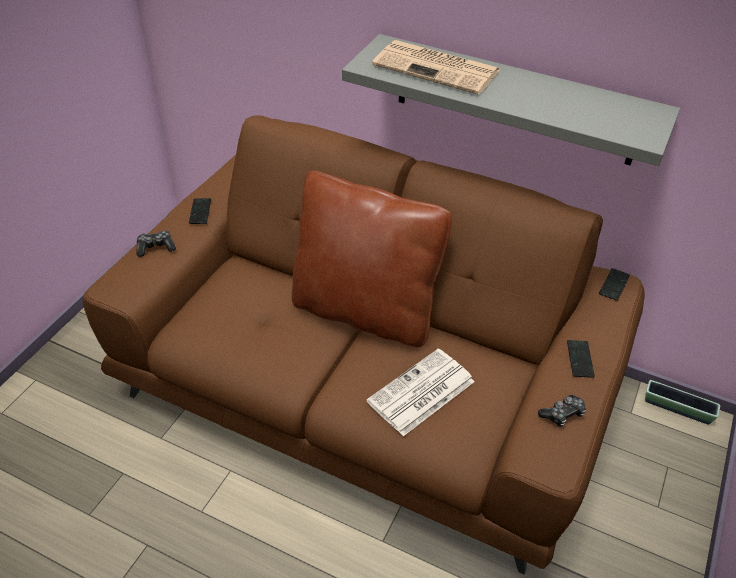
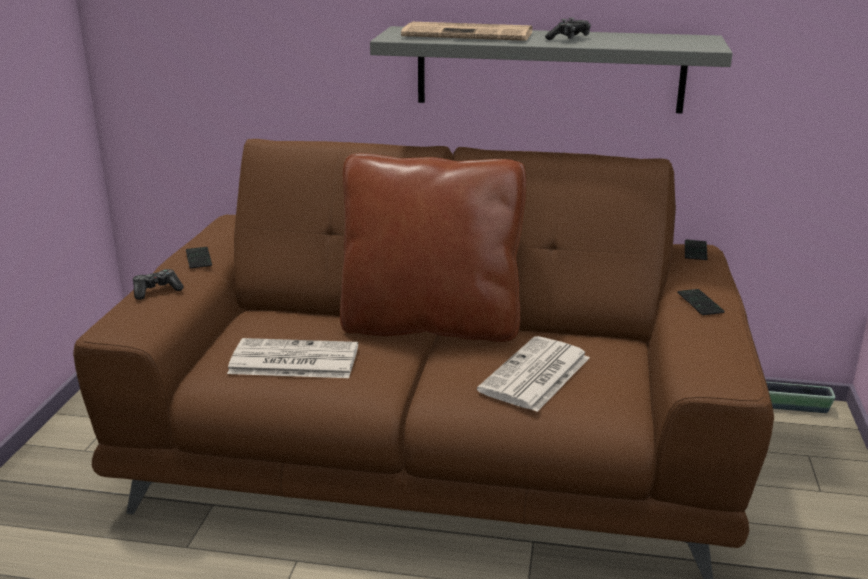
camera: 15 degrees left, 20 degrees down
(243, 331) = (292, 360): none -> newspaper
(562, 414) = (712, 343): game controller -> game controller (569, 39)

